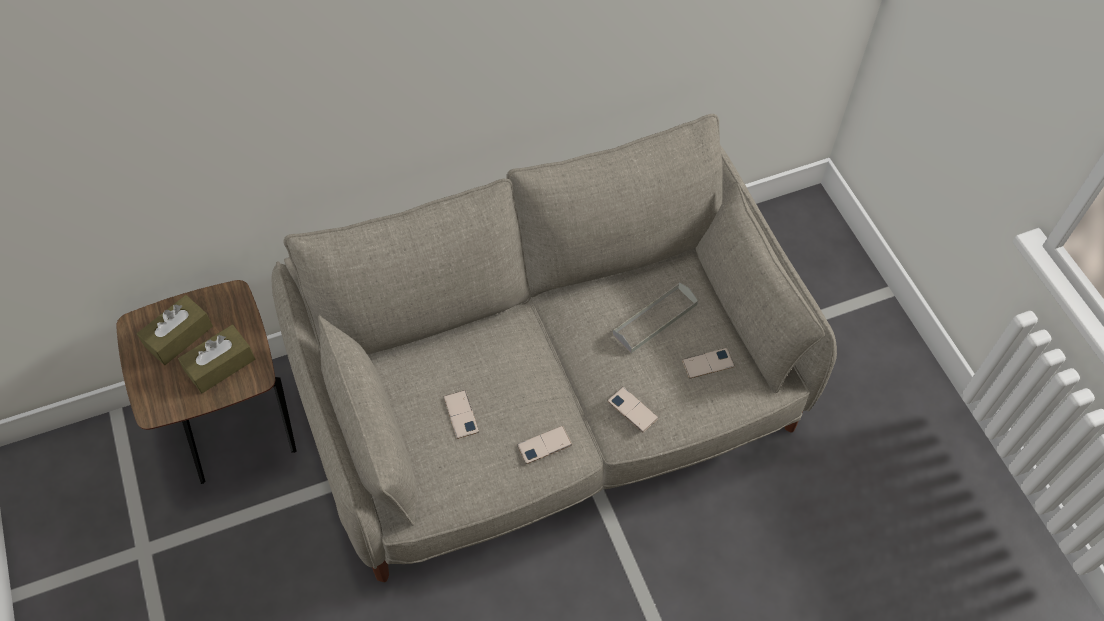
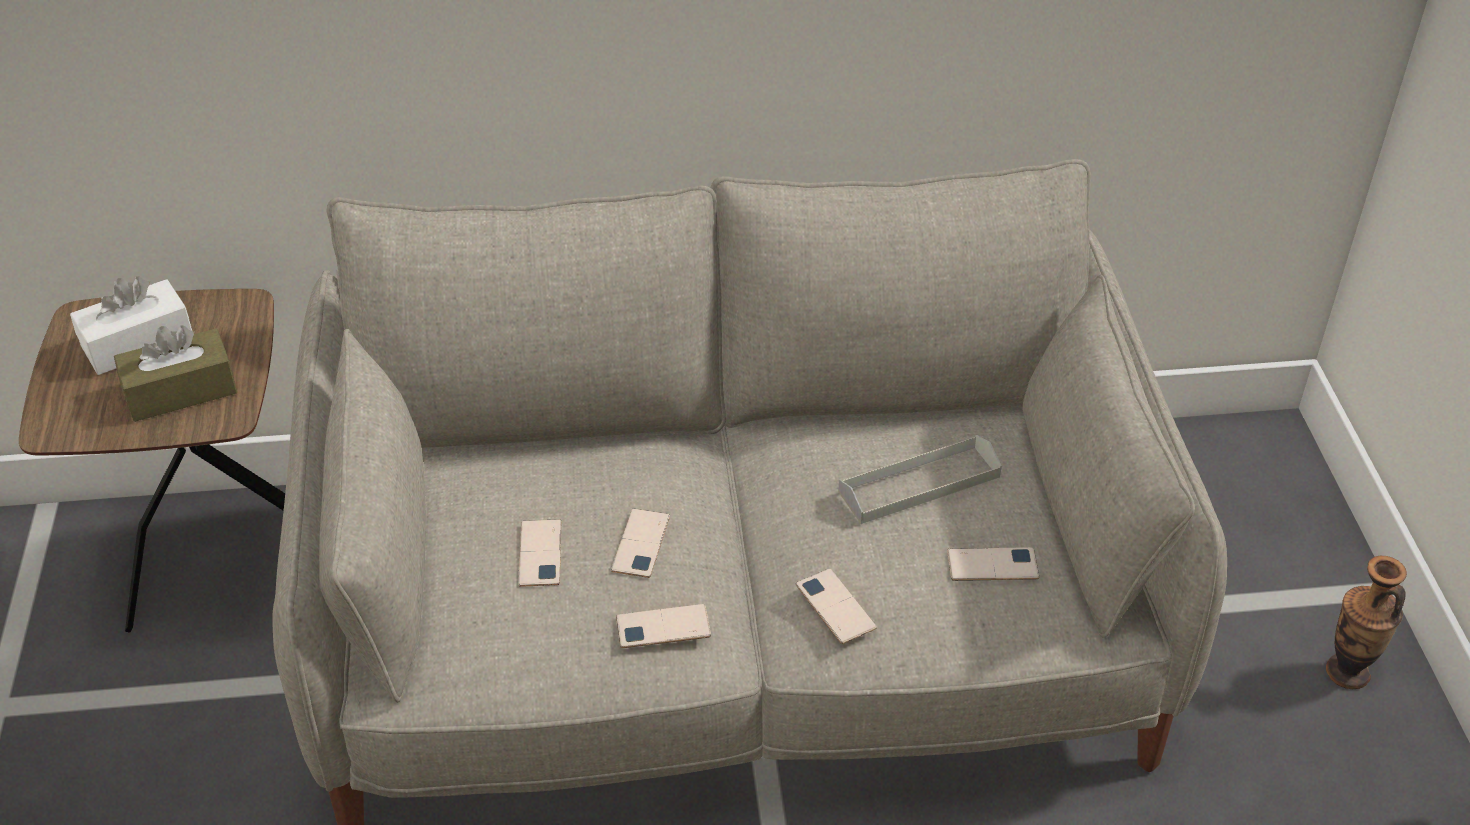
camera: 15 degrees right, 15 degrees down
(179, 336) = (138, 343): brown tissue box -> white tissue box
(515, 394) = (641, 543): none -> phone
(878, 347) = (1347, 672): none -> vase

